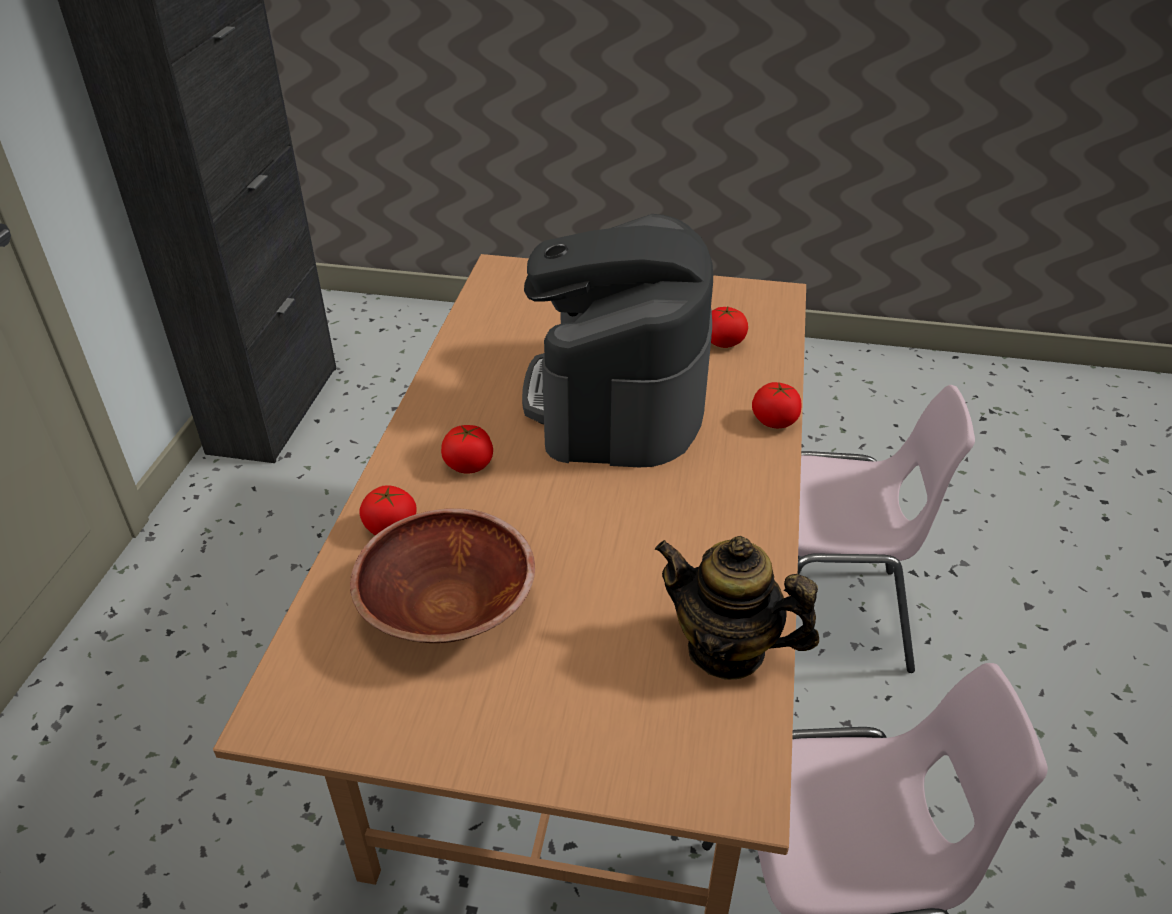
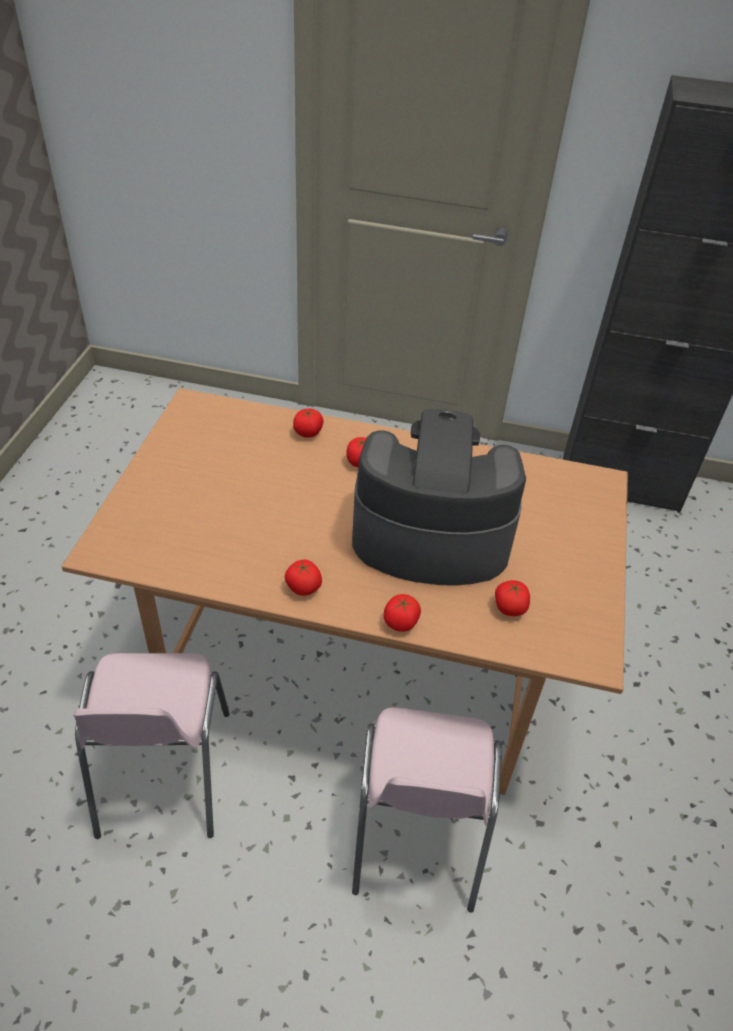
camera: 90 degrees right, 5 degrees up
(448, 608) = (243, 454): brown bowl -> none
(726, 649) = (187, 560): teapot -> none
(744, 509) = (303, 587): none -> tomato

